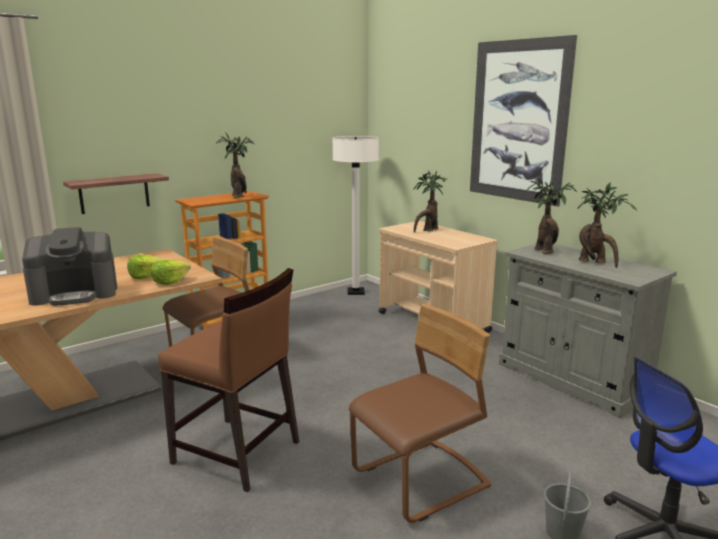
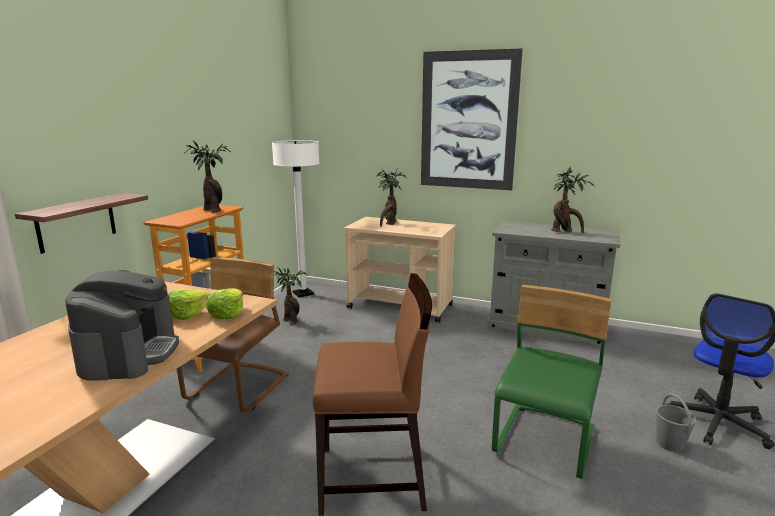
camera: 30 degrees left, 0 degrees up
(75, 293) = (129, 353): coffee machine -> coffee machine turned 45 degrees counterclockwise
(421, 481) = (545, 442): brown chair -> green chair
(544, 250) = (516, 227): potted plant -> potted plant (290, 320)

